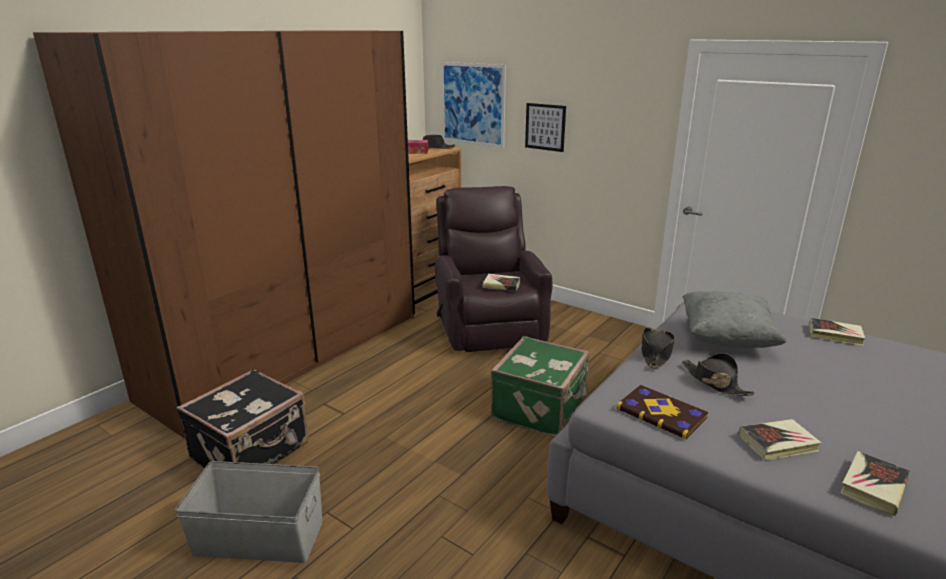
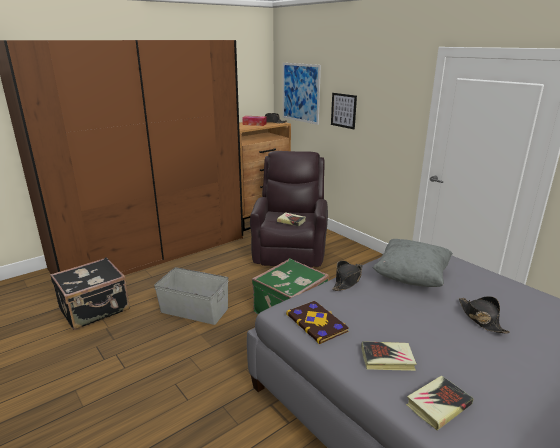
camera: 15 degrees right, 0 degrees up
(259, 537) = (69, 362): grey storage box -> grey storage box (194, 310)
(714, 382) = (375, 307): black hat -> black hat (481, 318)
(835, 335) = (506, 286): book -> none

